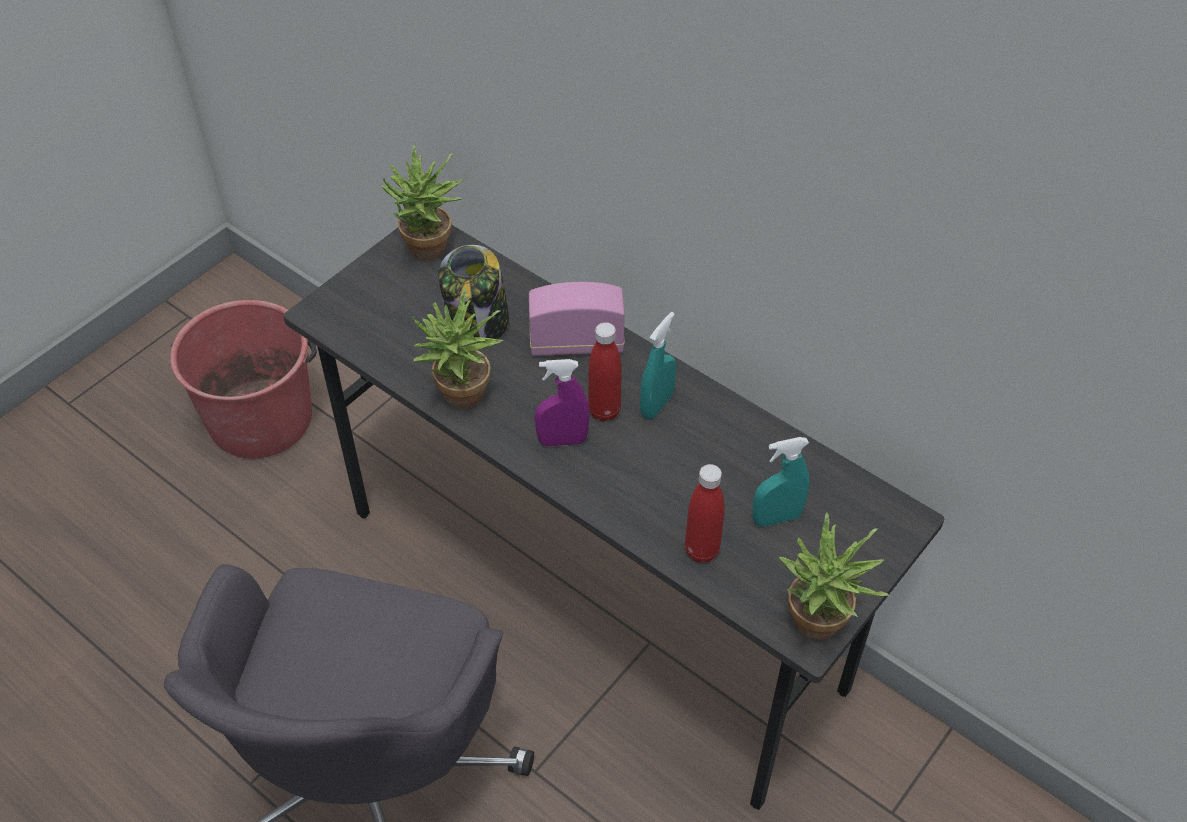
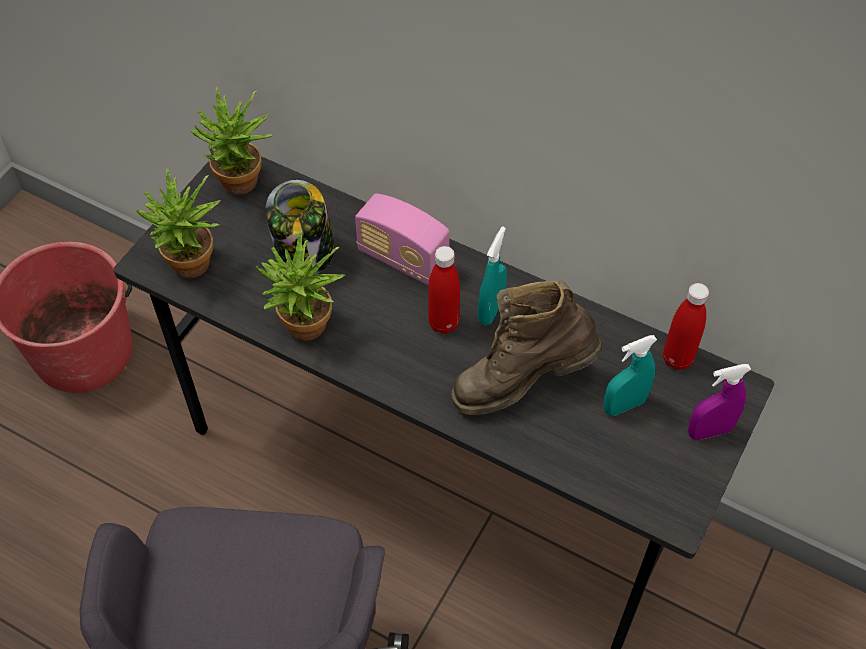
camera: 10 degrees left, 5 degrees up
(562, 441) = (410, 358): purple spray bottle -> purple spray bottle (709, 431)
(576, 343) = (403, 259): radio -> radio turned 135 degrees counterclockwise
(673, 480) = (521, 382): none -> brown boot
(701, 550) = (562, 448): red bottle -> red bottle (677, 359)
(818, 629) = (684, 508): potted plant -> potted plant (192, 270)

